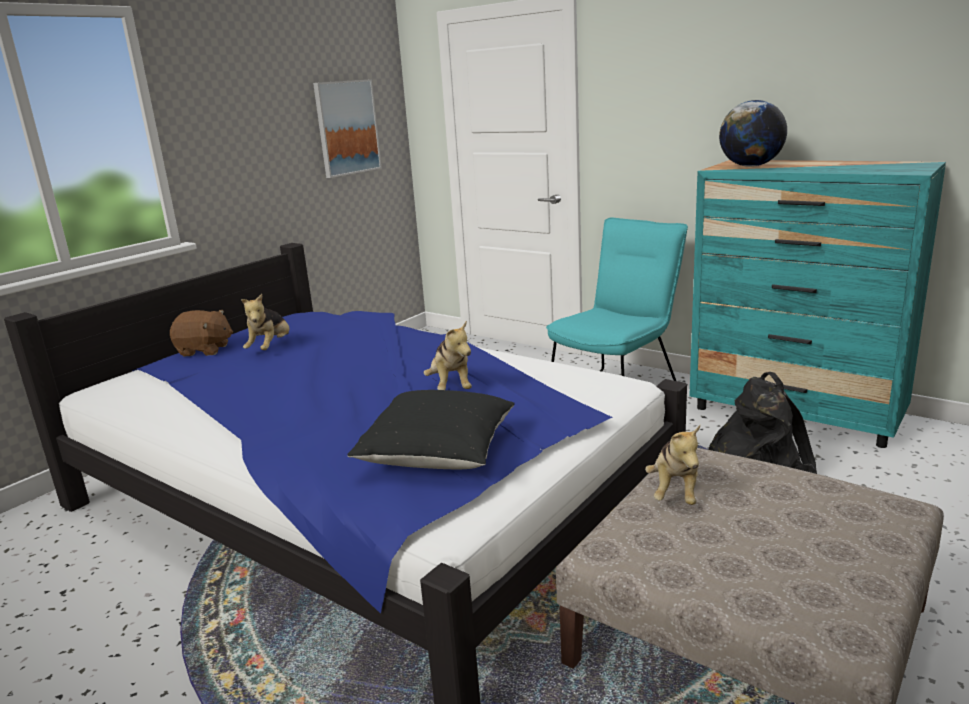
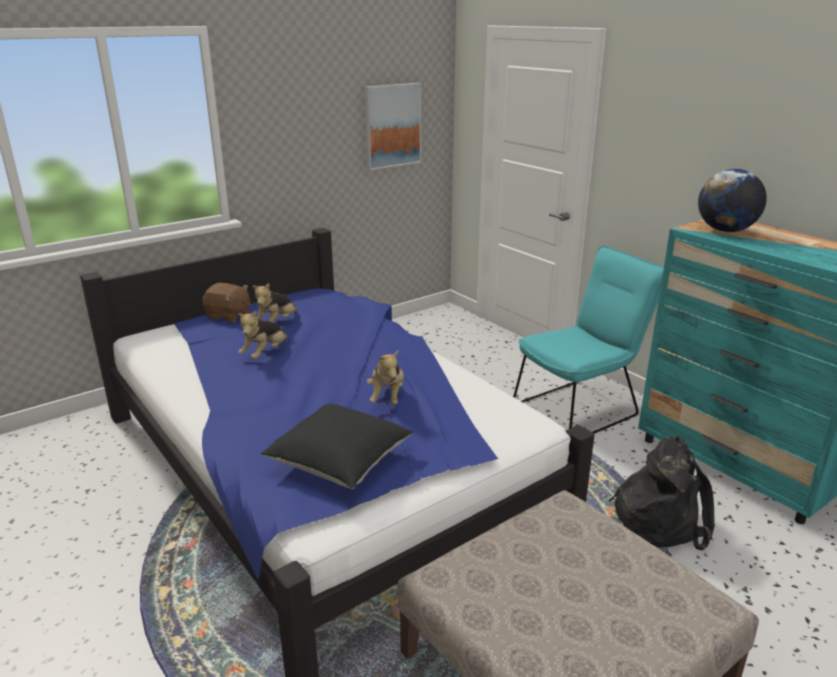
camera: 15 degrees right, 5 degrees up
(675, 492) = (528, 538): plush toy -> plush toy (265, 353)

